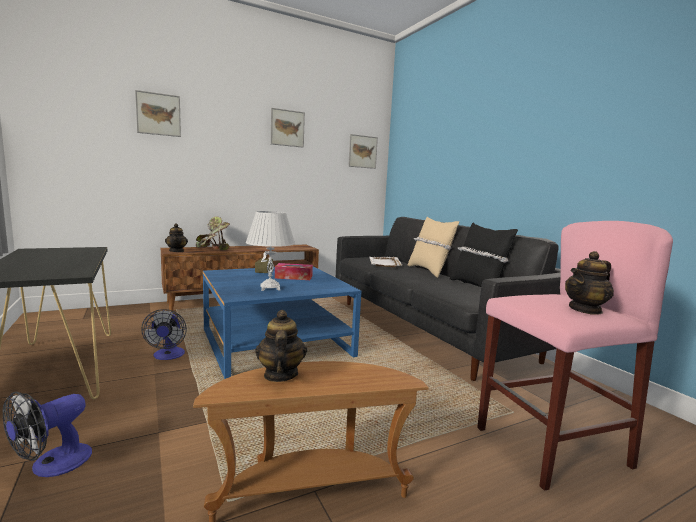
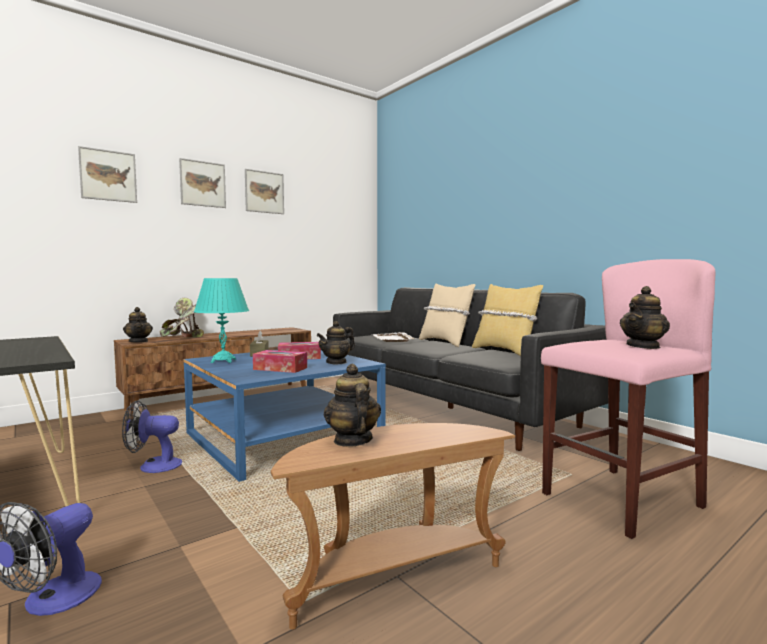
camera: 10 degrees left, 5 degrees down
(168, 356) = (153, 466): fan -> fan turned 105 degrees clockwise
(231, 275) = (223, 361): none -> turquoise table lamp
(270, 288) = (280, 368): white table lamp -> tissue box
(320, 285) = (336, 362): none -> teapot
(362, 151) = (349, 218): picture -> picture (203, 184)
(477, 286) = (505, 351): black pillow -> yellow pillow

